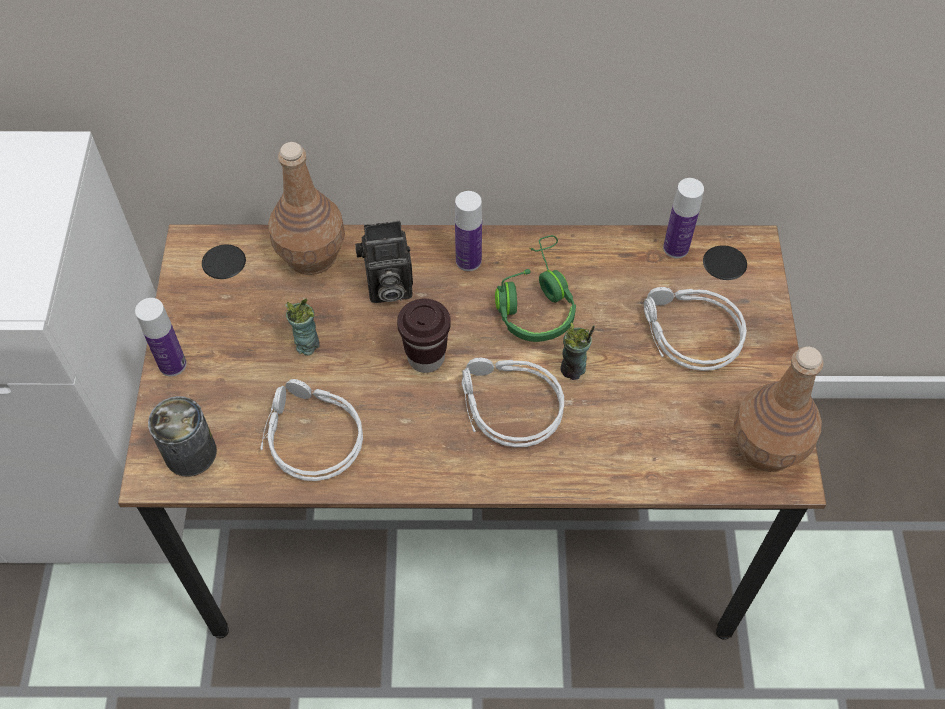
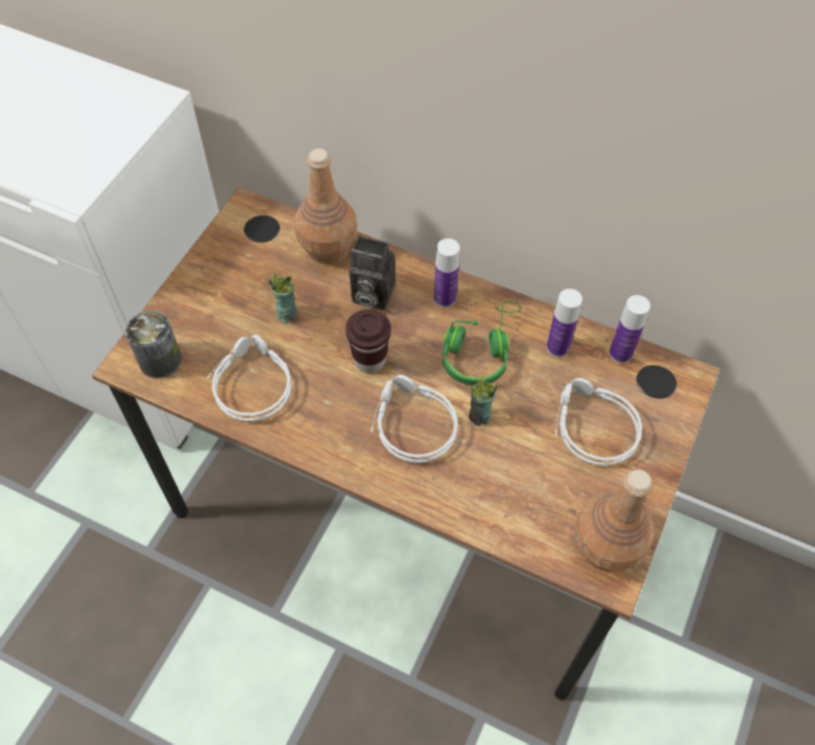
camera: 25 degrees right, 0 degrees up
(172, 364) = (183, 290): bottle -> bottle (557, 347)

